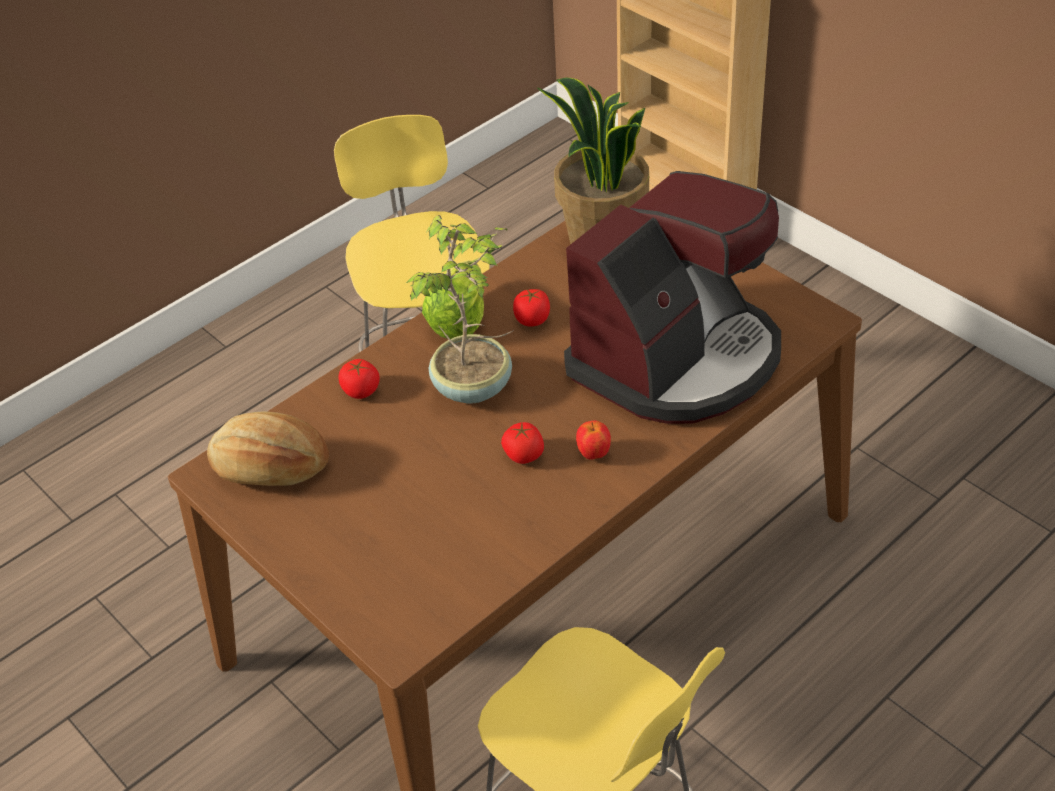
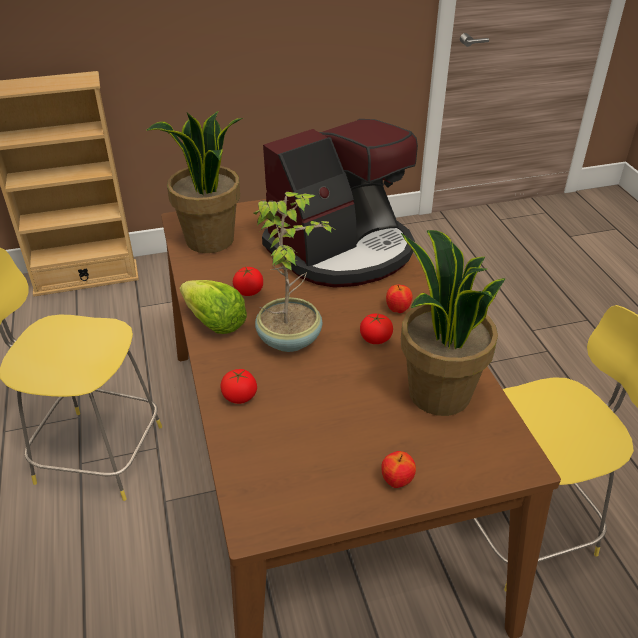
camera: 65 degrees left, 5 degrees down
(270, 468) = (281, 479): bread -> none
(314, 552) = (397, 481): none -> apple
(465, 541) = (438, 394): none -> potted plant
(678, 359) = (342, 250): coffee machine -> coffee machine turned 75 degrees clockwise

